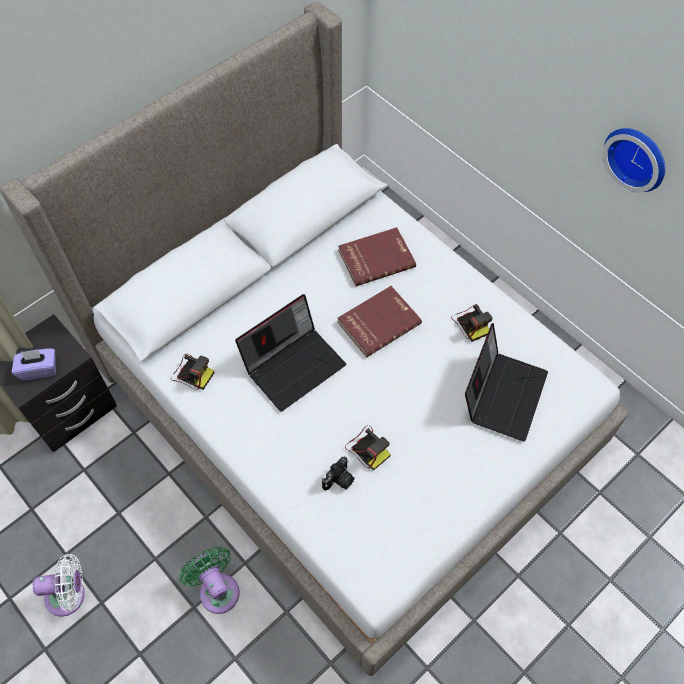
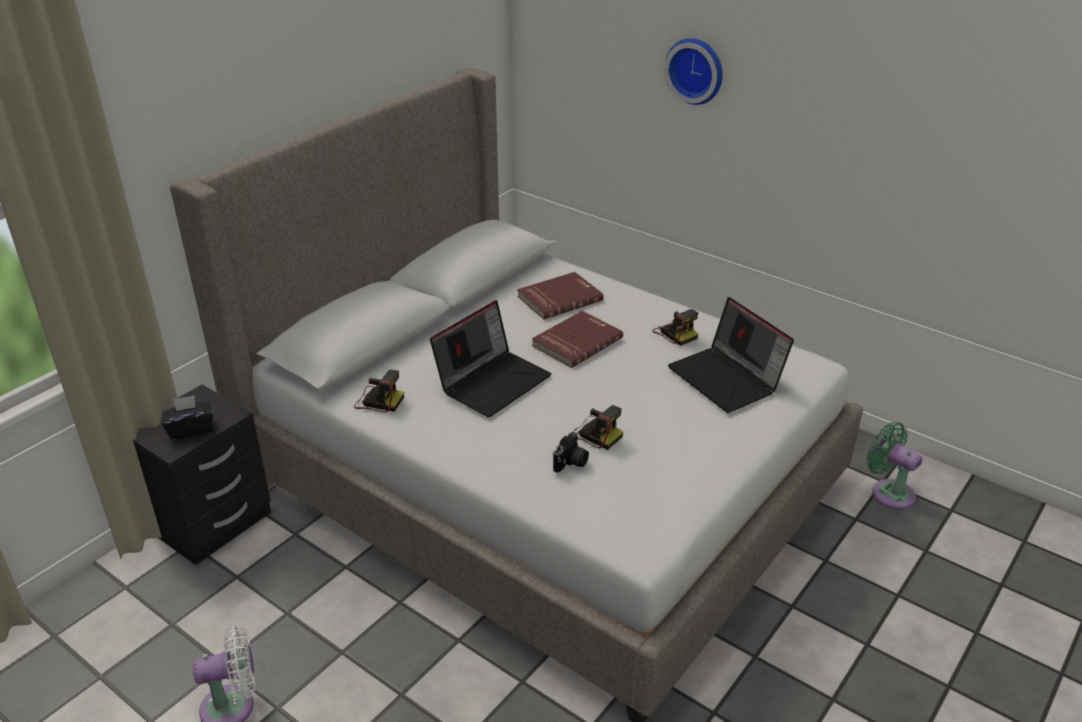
camera: 10 degrees left, 25 degrees down
(39, 369) = (191, 429): purple tissue box -> black tissue box
(217, 589) = (429, 671): green fan -> green fan (889, 492)
(502, 393) = (727, 379): laptop -> laptop turned 135 degrees clockwise
(637, 157) = (804, 132): wall clock -> wall clock (696, 70)

